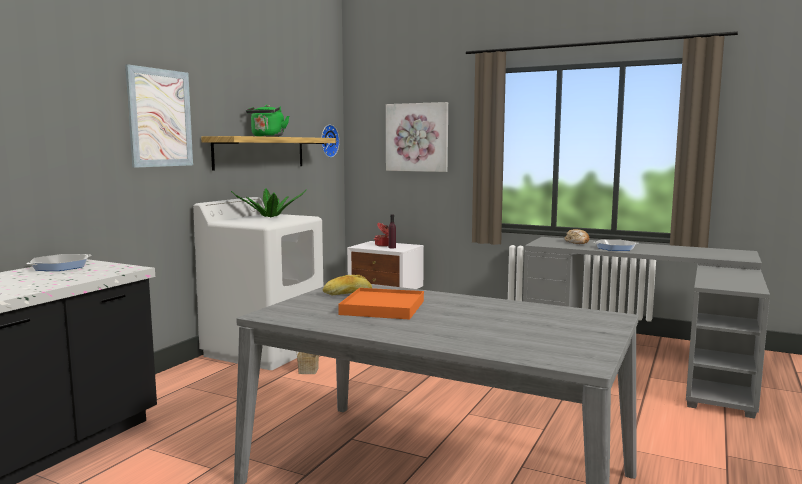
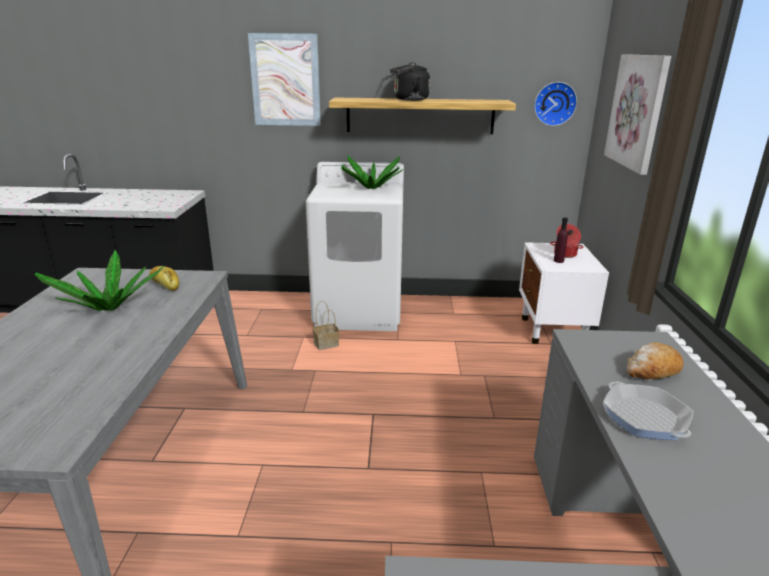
camera: 65 degrees right, 15 degrees up
(60, 267) = (169, 194): frying pan -> none
(267, 136) = (408, 99): green kettle -> black kettle
(383, 307) = (109, 308): orange tray -> potted plant

